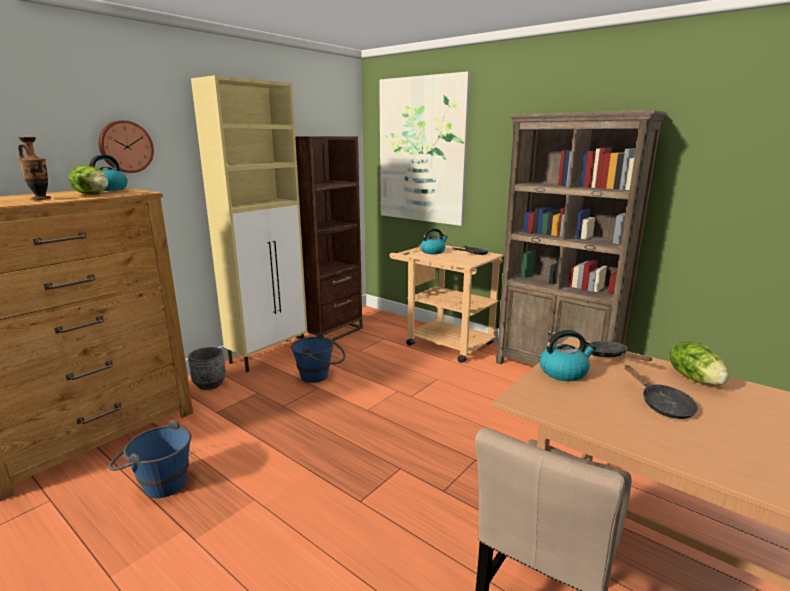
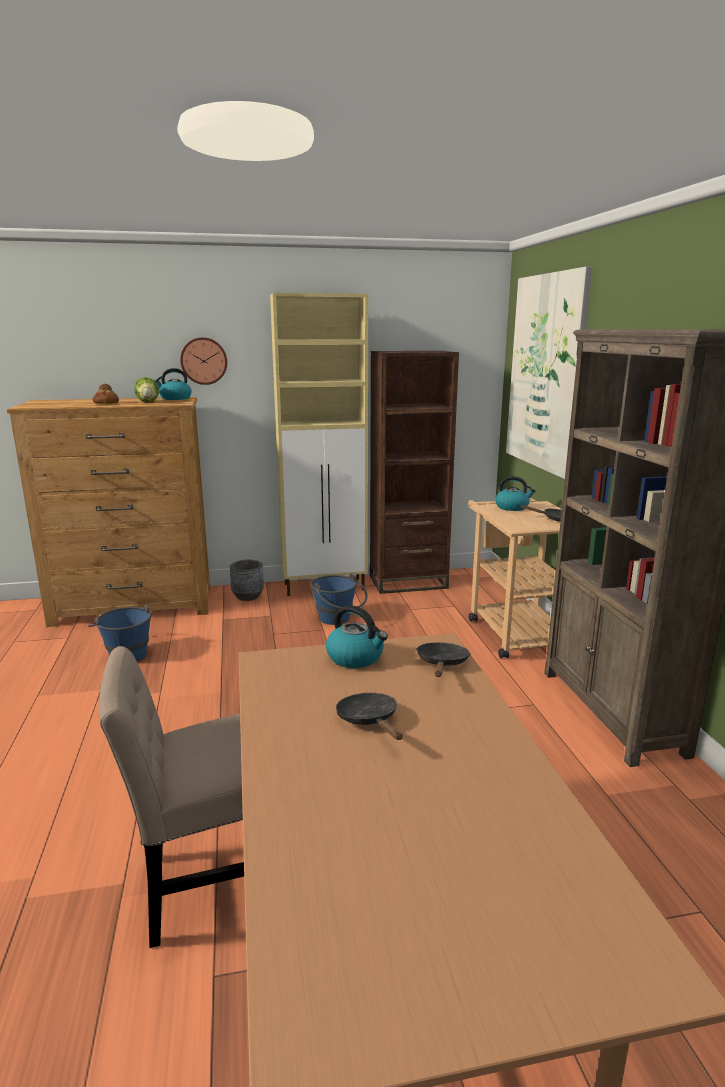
camera: 40 degrees right, 0 degrees up
(41, 199) = (106, 403): vase -> bread
(662, 405) = (369, 720): black frying pan -> black frying pan turned 135 degrees clockwise
(695, 378) = (479, 720): lettuce -> none

